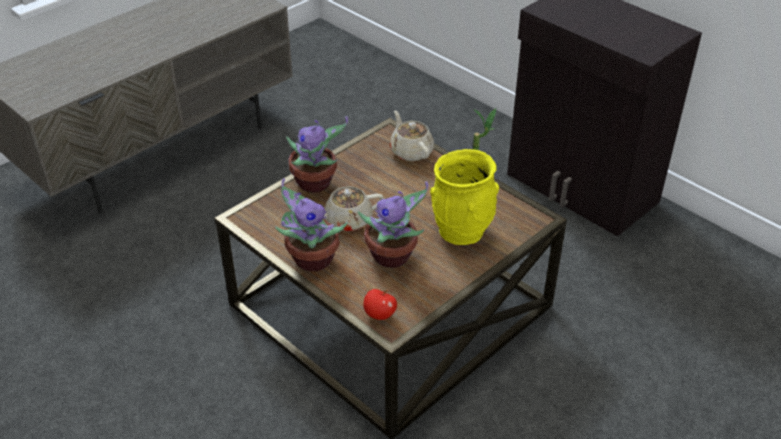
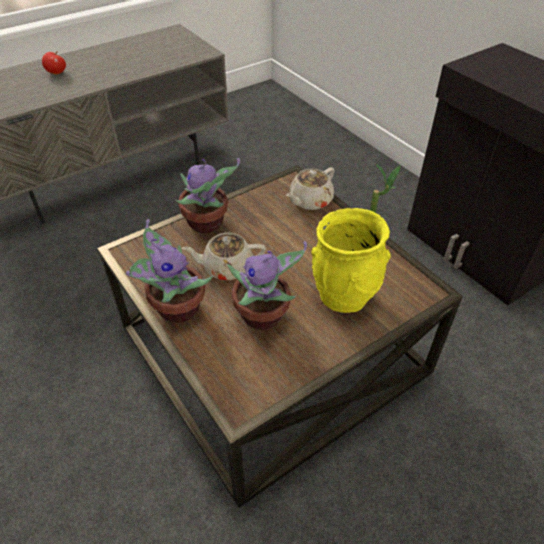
camera: 10 degrees right, 5 degrees up
(379, 315) = (230, 388): apple -> apple (56, 73)
(411, 151) = (310, 201): beige teapot -> beige teapot turned 120 degrees counterclockwise

